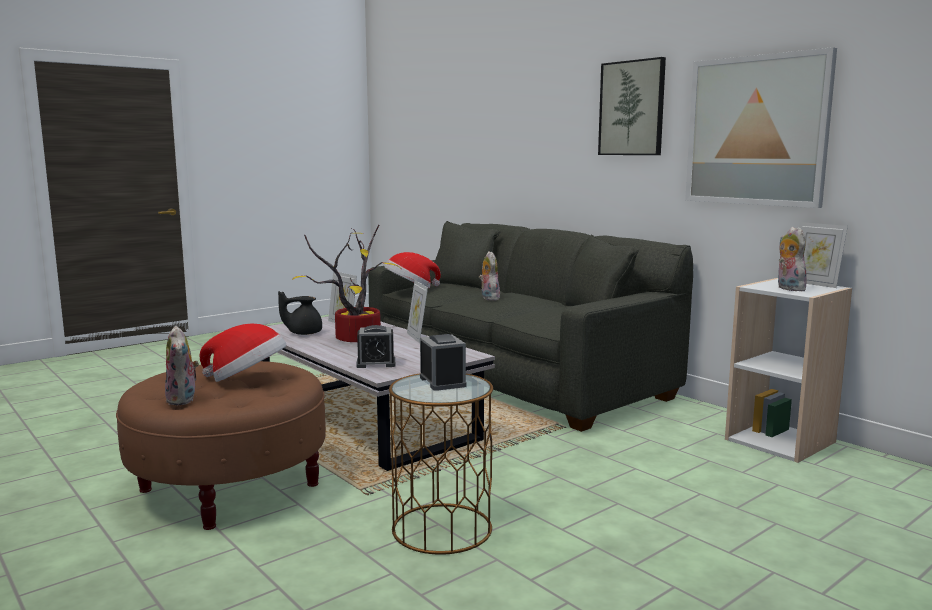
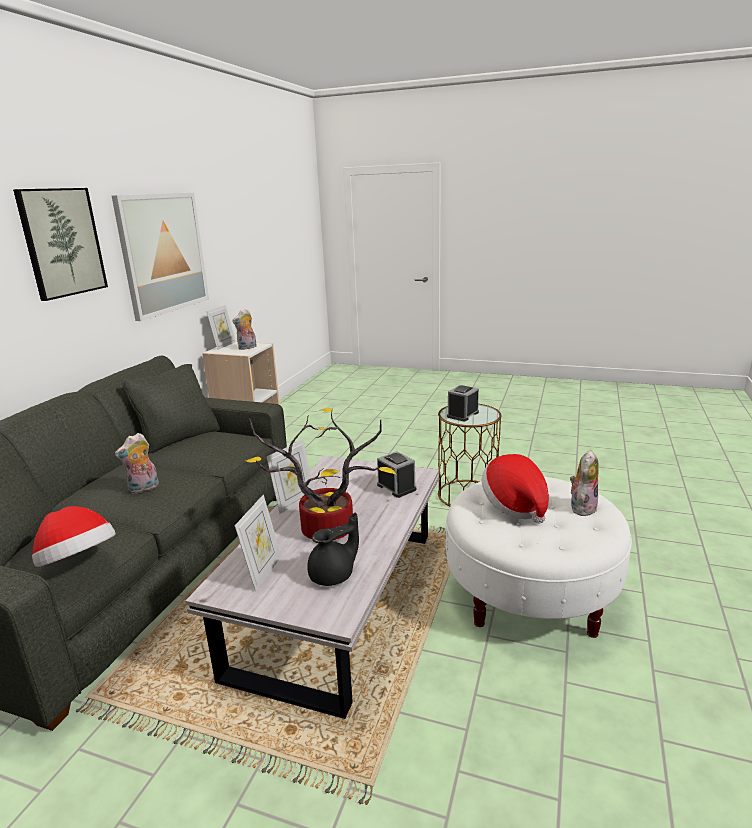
camera: 120 degrees left, 10 degrees up
(230, 487) = (530, 593): brown ottoman -> white ottoman
(303, 333) = (334, 575): black teapot -> black teapot turned 75 degrees counterclockwise

